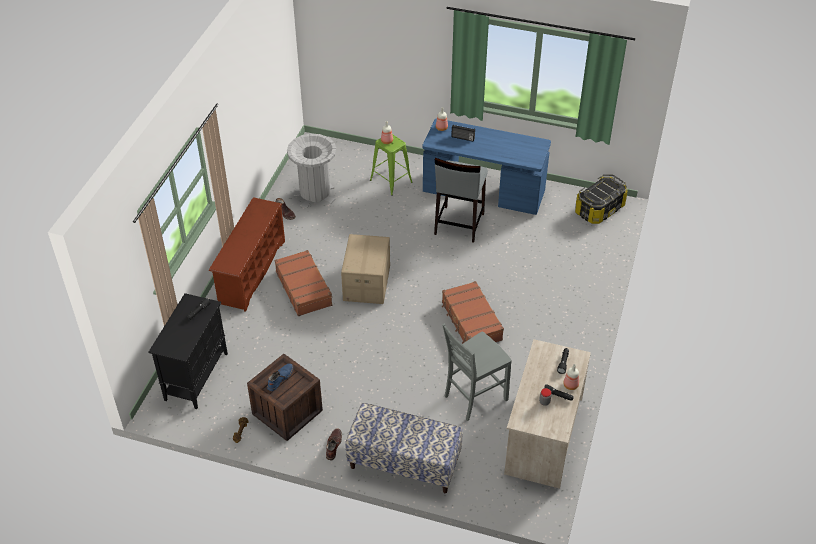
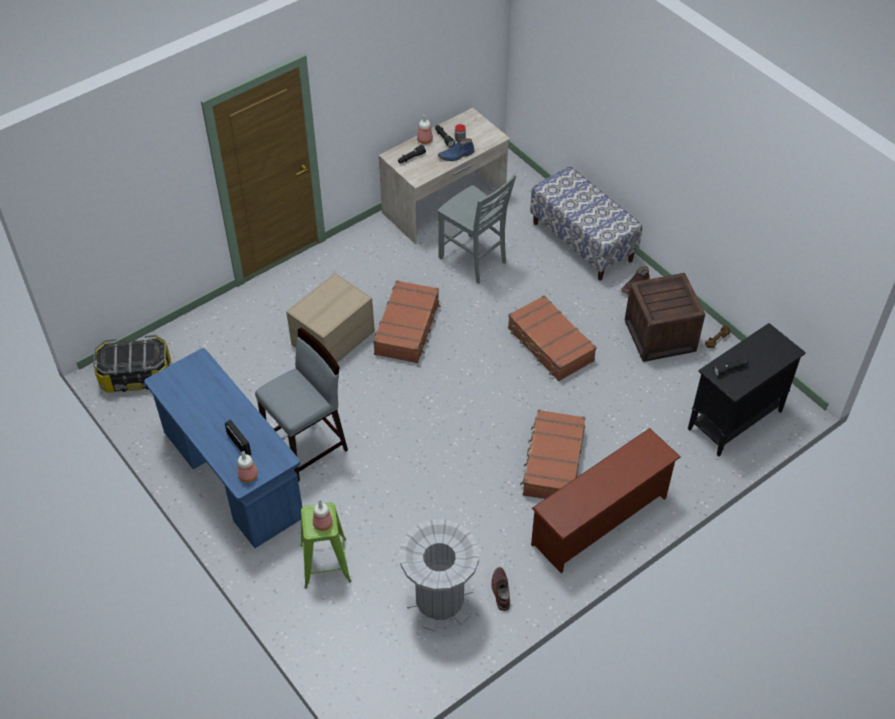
camera: 145 degrees left, 5 degrees up
(280, 378) = (668, 304): blue boot -> blue boot (456, 155)
(363, 362) = (550, 345): none -> brown suitcase
(366, 283) = (477, 430): cardboard box -> cardboard box (333, 338)
(474, 397) = (474, 260): grey chair -> grey chair turned 45 degrees clockwise

